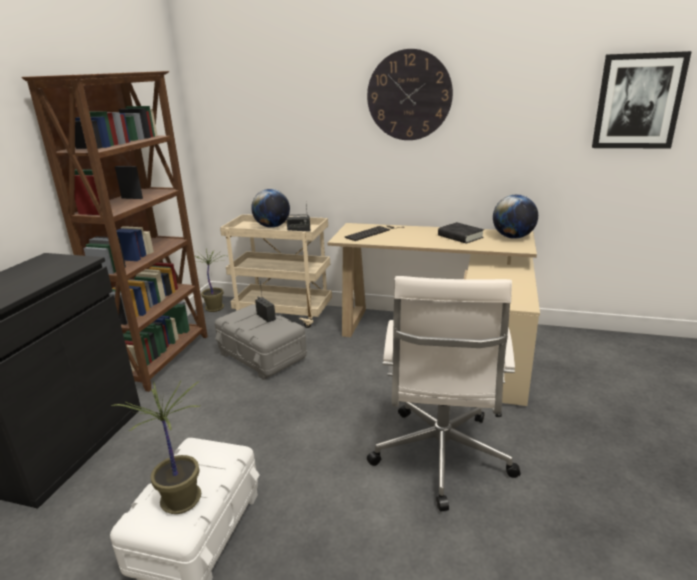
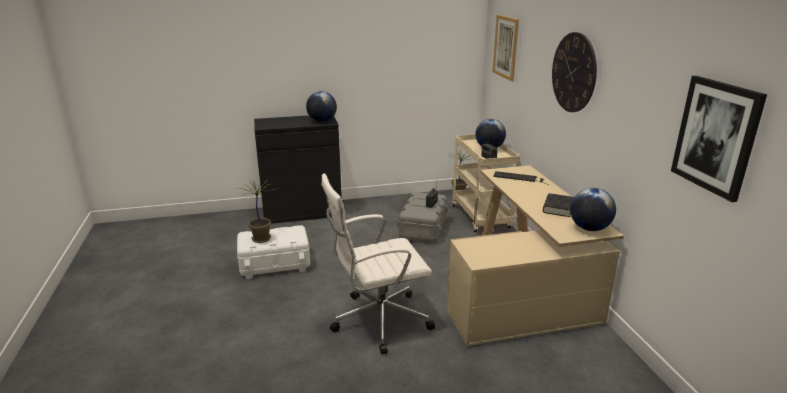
camera: 60 degrees right, 0 degrees up
(64, 264) = (322, 121): none -> globe
(163, 359) = (388, 203): brown bookcase -> none
(245, 98) = (505, 47): none -> picture

